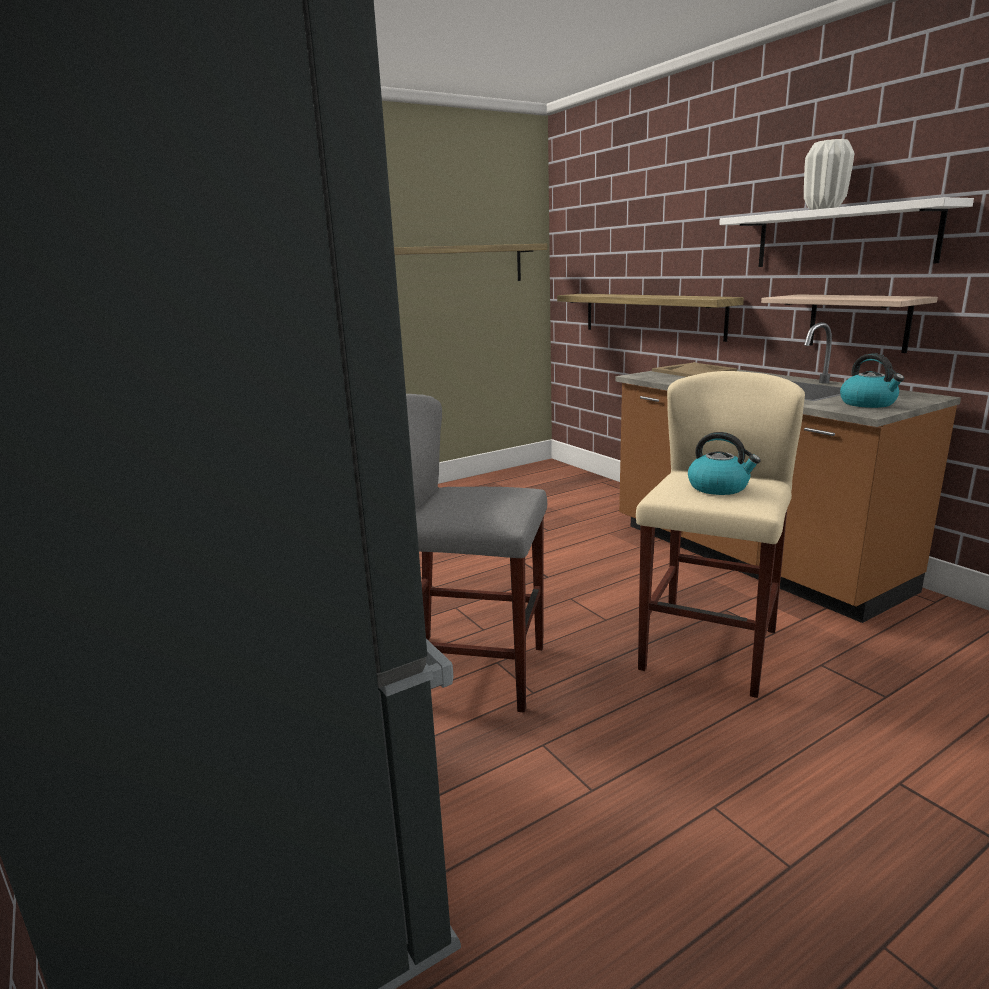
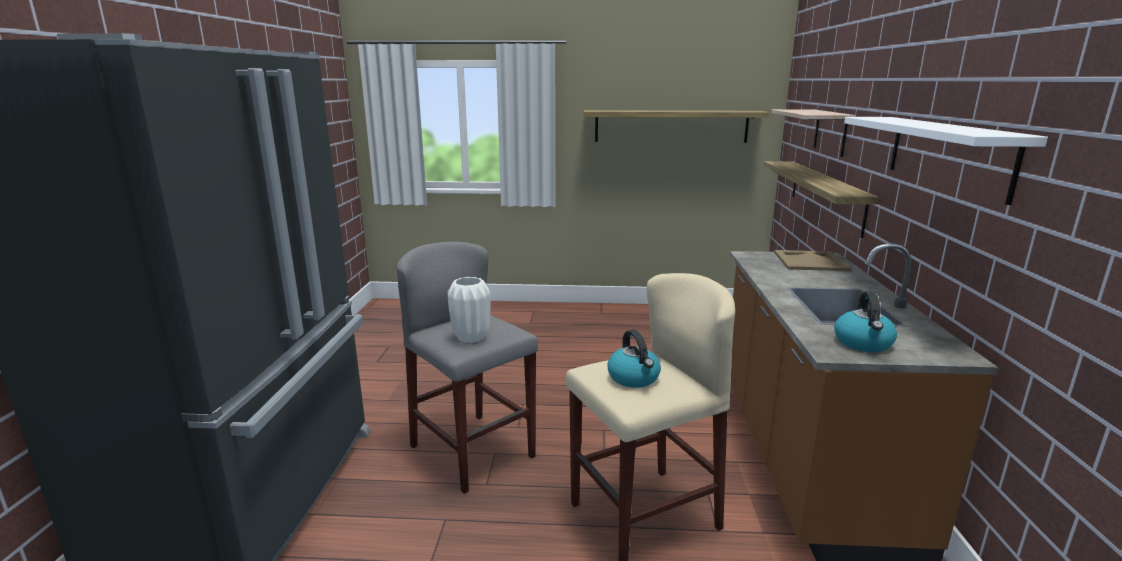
camera: 35 degrees right, 0 degrees up
(823, 209) = (918, 123): white vase -> white vase (470, 337)
(858, 322) = (945, 251): shelf -> shelf (830, 132)

